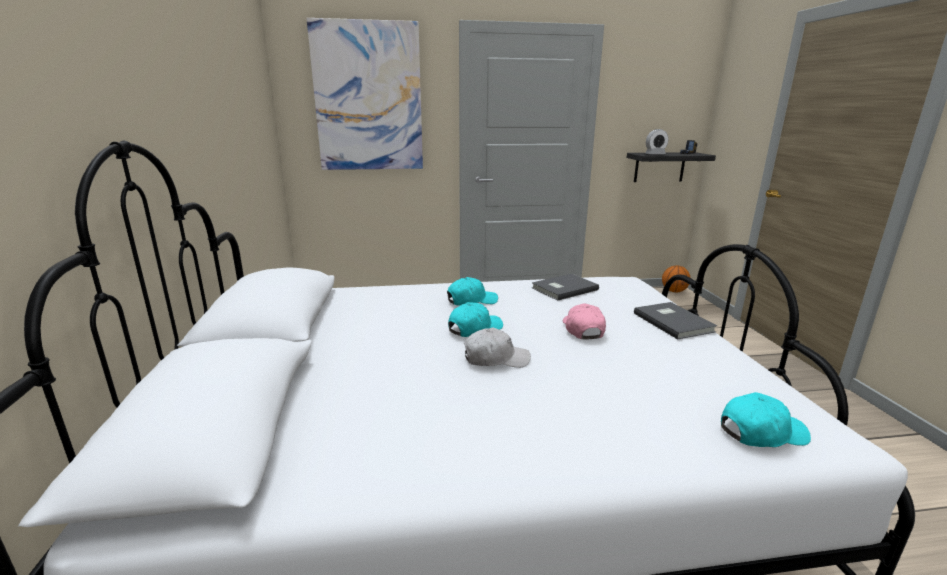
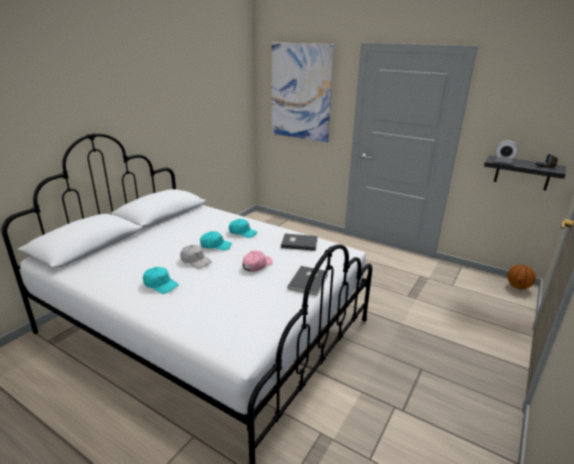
camera: 40 degrees right, 5 degrees up
(761, 432) = (219, 334): turquoise cap -> turquoise cap (160, 284)

